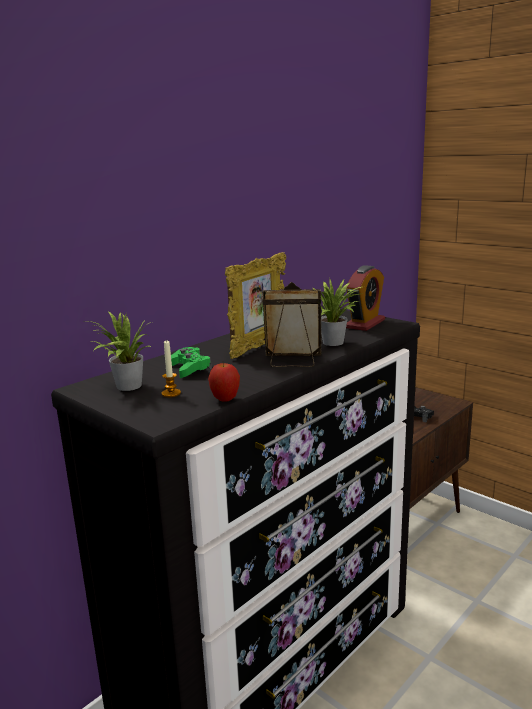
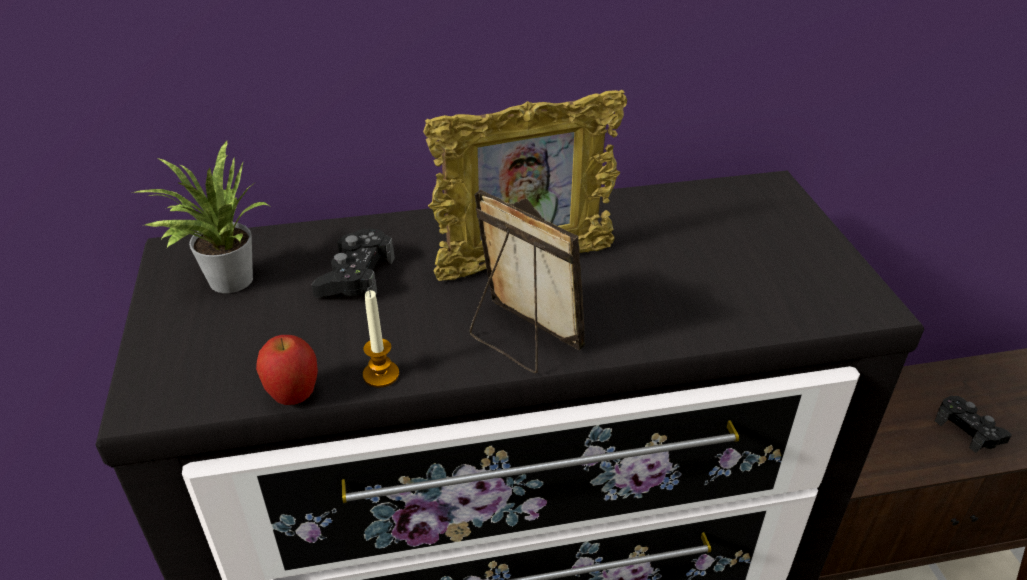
camera: 35 degrees right, 20 degrees up
(171, 393) = (252, 332): candle -> candle (381, 374)
(190, 368) = (356, 275): green game controller -> black game controller
(336, 343) = (667, 315): potted plant -> none
(364, 324) = (799, 276): alarm clock -> none

